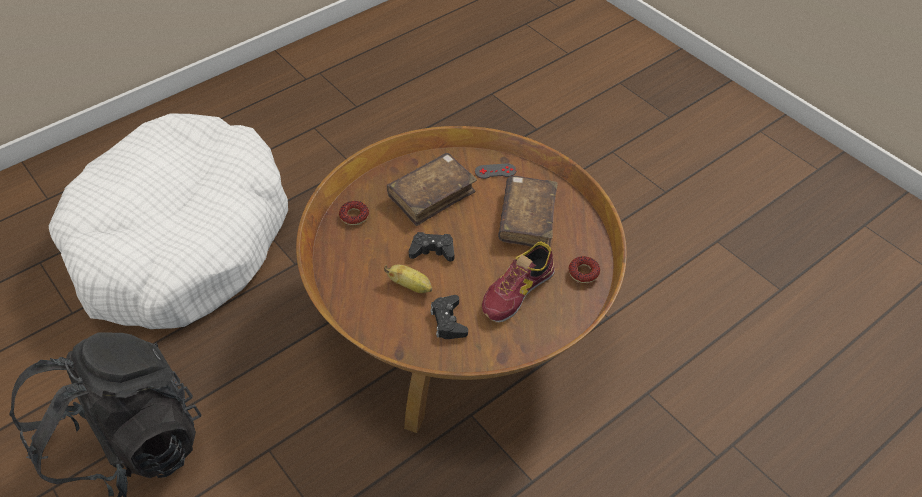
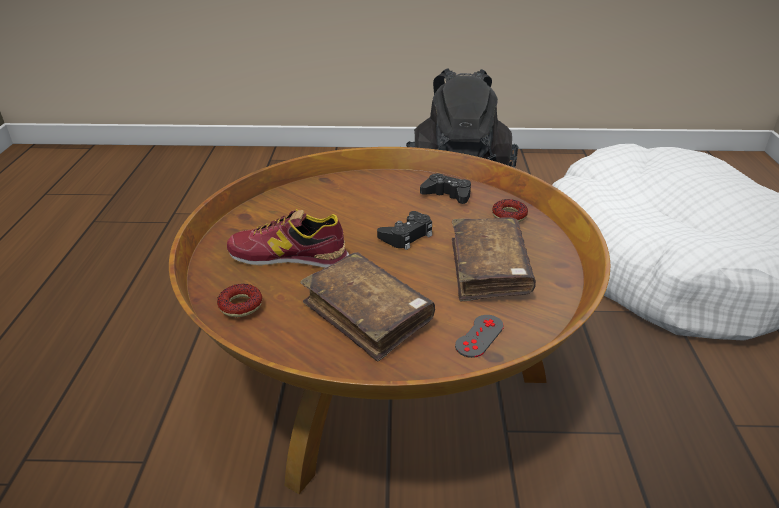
camera: 130 degrees right, 15 degrees down
(411, 286) = (381, 208): banana -> none
(448, 321) = (318, 209): black game controller -> black game controller (447, 195)
(517, 291) = (289, 256): shoe -> shoe turned 75 degrees counterclockwise

